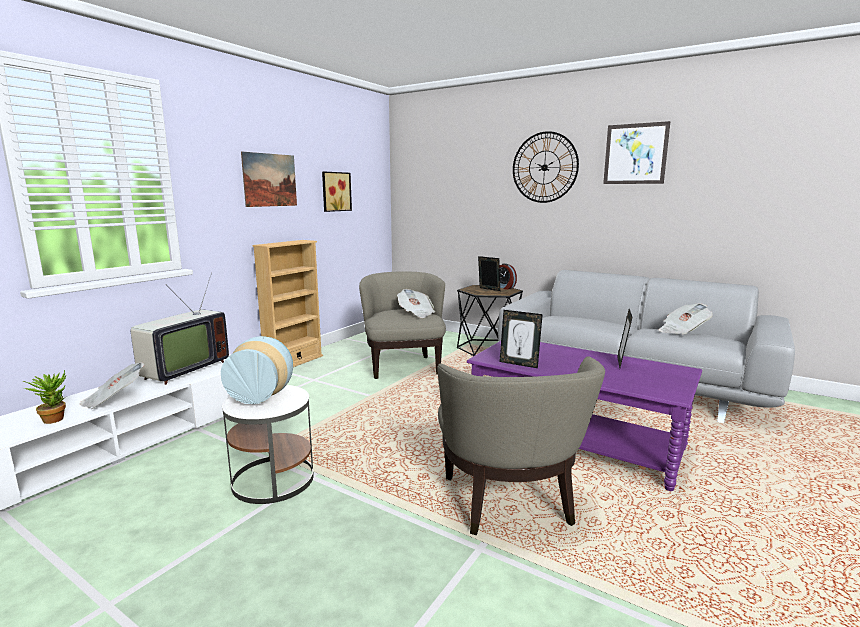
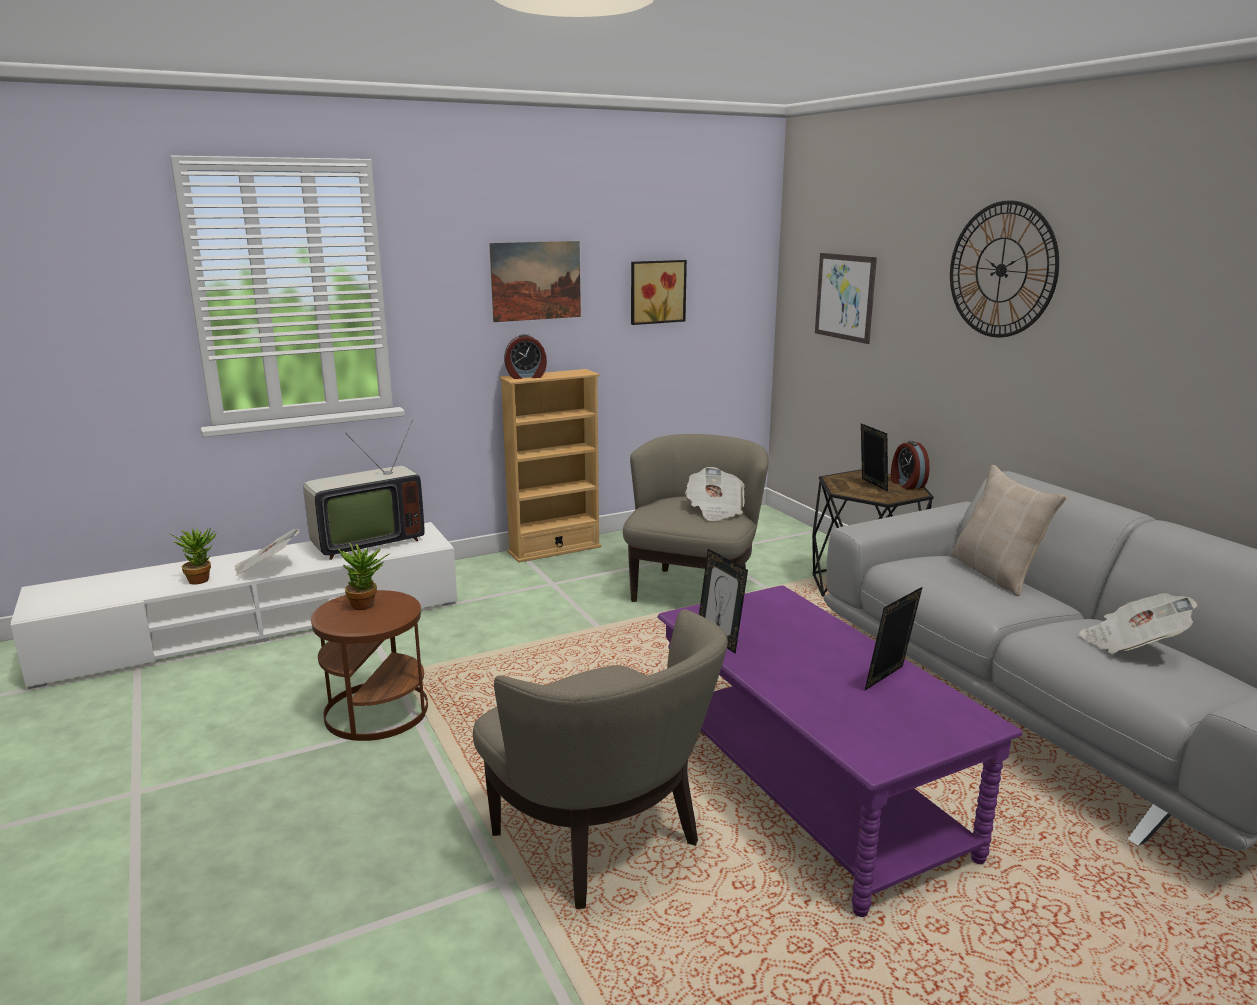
camera: 30 degrees right, 5 degrees up
(263, 395) = (367, 605): vase -> potted plant
(272, 243) = (526, 376): none -> alarm clock
(272, 480) = (376, 712): white side table -> brown side table
(510, 503) = (602, 841): beige armchair -> beige armchair turned 60 degrees counterclockwise
(587, 317) = (997, 574): none -> beige pillow
(635, 154) = (1162, 260): picture -> picture (845, 297)

